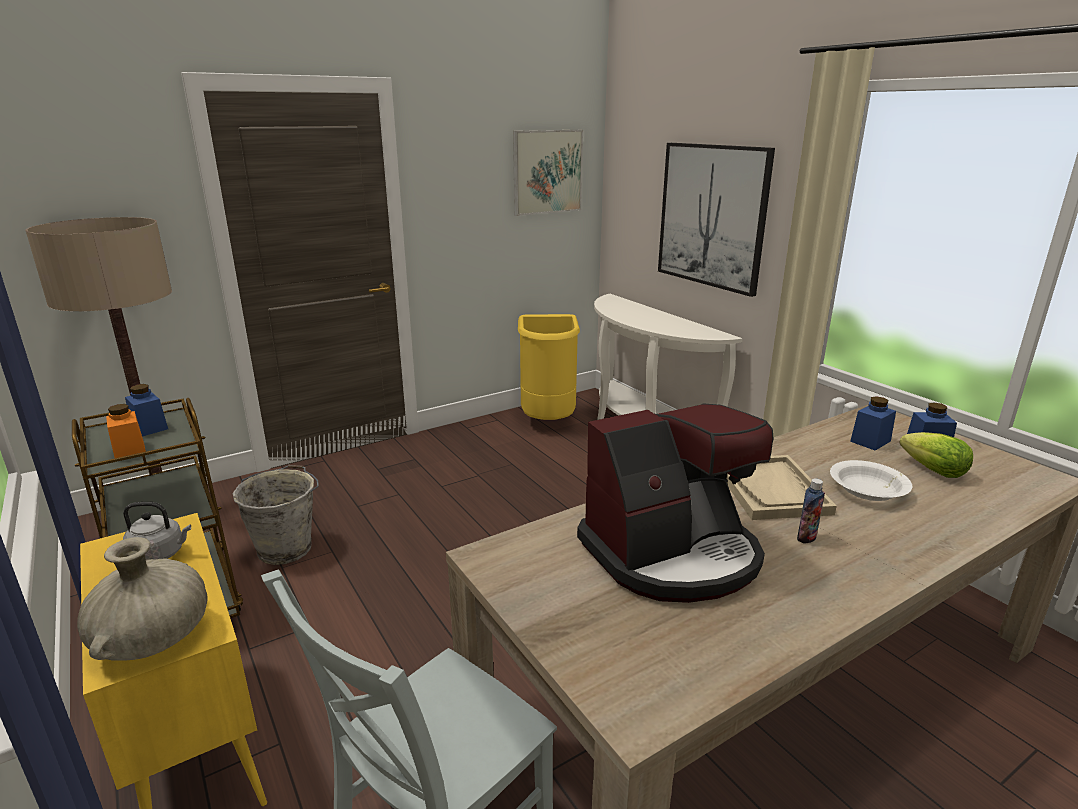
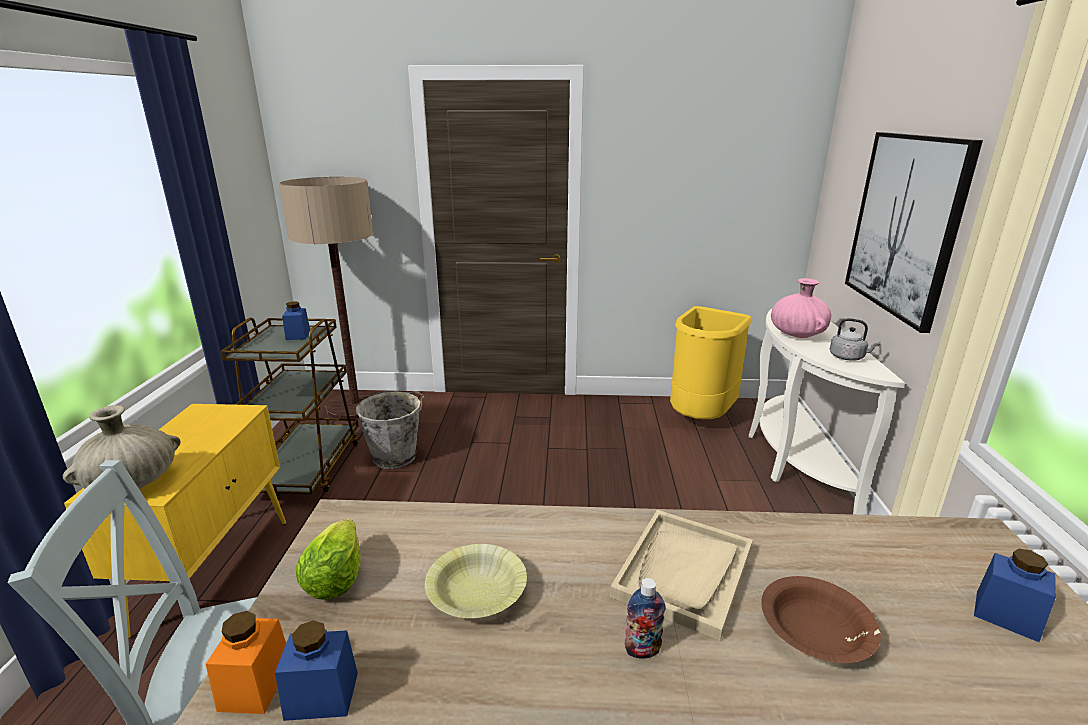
camera: 35 degrees right, 0 degrees up
(129, 450) = (266, 348): orange jar -> orange jar (255, 685)
(160, 554) = (212, 427): grey kettle -> grey kettle (848, 357)
(547, 172) = (749, 161): picture -> none
(638, 320) = (797, 334): none -> pink vase
(672, 554) = (477, 592): coffee machine -> yellow bowl
(867, 490) = (815, 631): white bowl -> brown bowl
(870, 441) = (918, 569): blue jar -> blue jar (322, 695)
(933, 471) = (969, 653): lettuce -> lettuce (335, 579)

